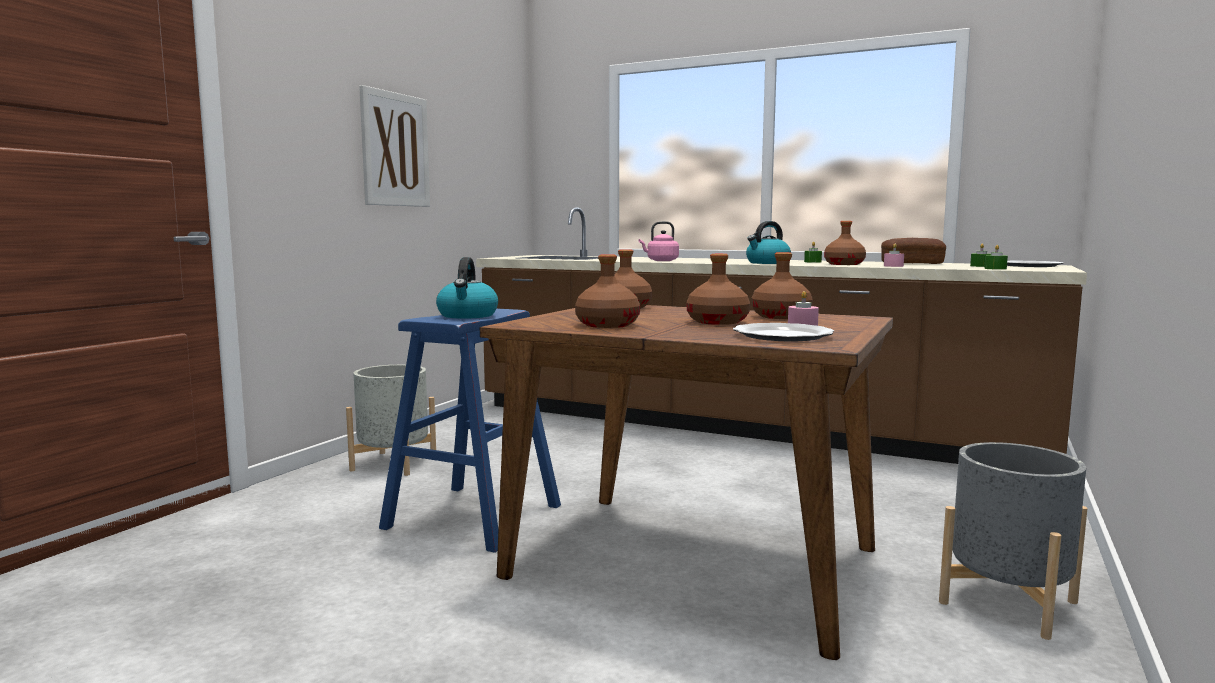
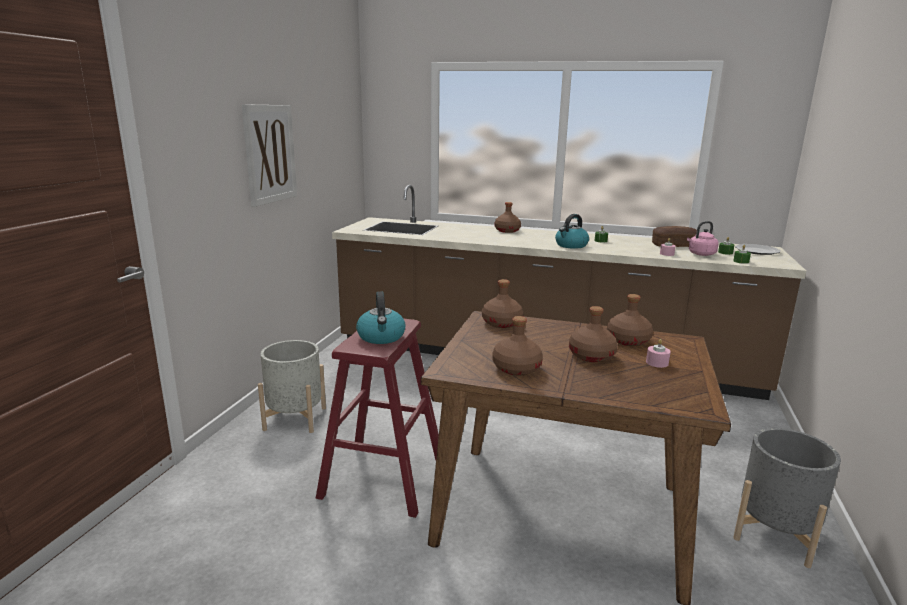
camera: 10 degrees left, 10 degrees up
(473, 516) = (383, 477): blue stool -> red stool
(661, 261) = (486, 239): pink kettle -> pink kettle (700, 254)
(781, 336) = (657, 387): plate -> none
(844, 264) = (629, 248): brown bottle -> brown bottle (507, 231)

